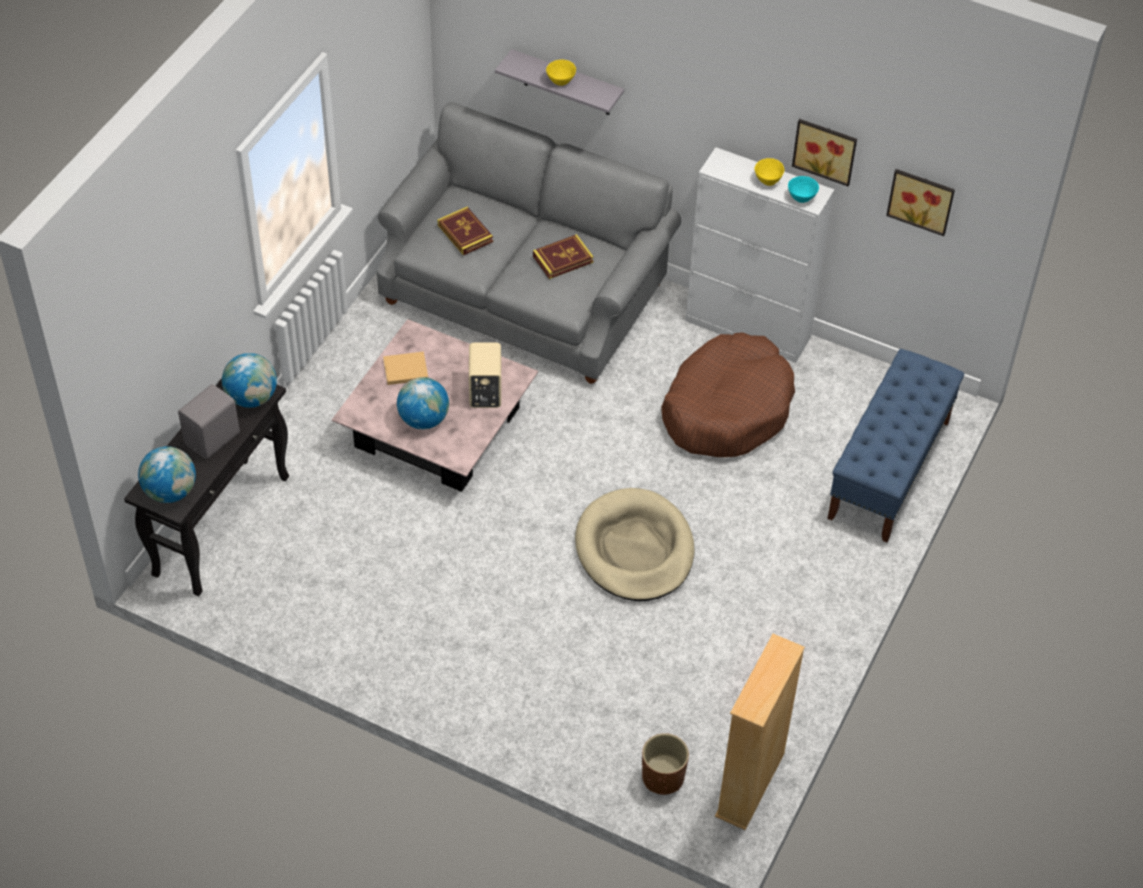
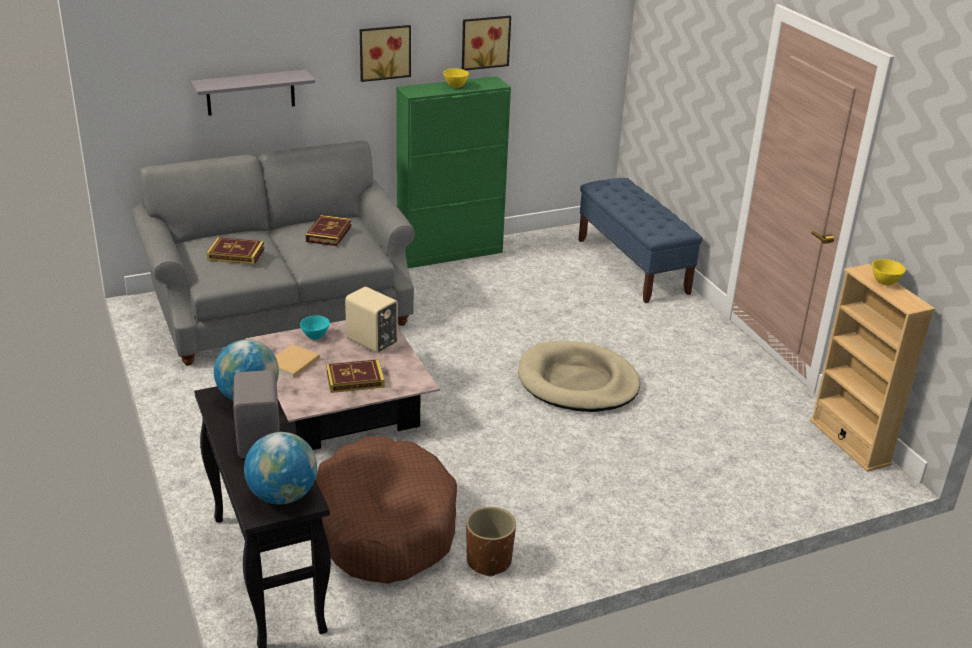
camera: 50 degrees left, 20 degrees down
(423, 419) = (355, 379): globe -> book
(561, 82) = (257, 80): yellow bowl -> yellow bowl (885, 283)
(662, 777) = (807, 476): brown planter -> brown planter (489, 561)
(726, 408) = (503, 290): brown dog bed -> brown dog bed (384, 525)
(748, 329) = (450, 253): white cabinet -> green cabinet
(801, 199) = (488, 85): turquoise bowl -> turquoise bowl (315, 337)
(921, 199) = (561, 51): picture -> picture (384, 52)

